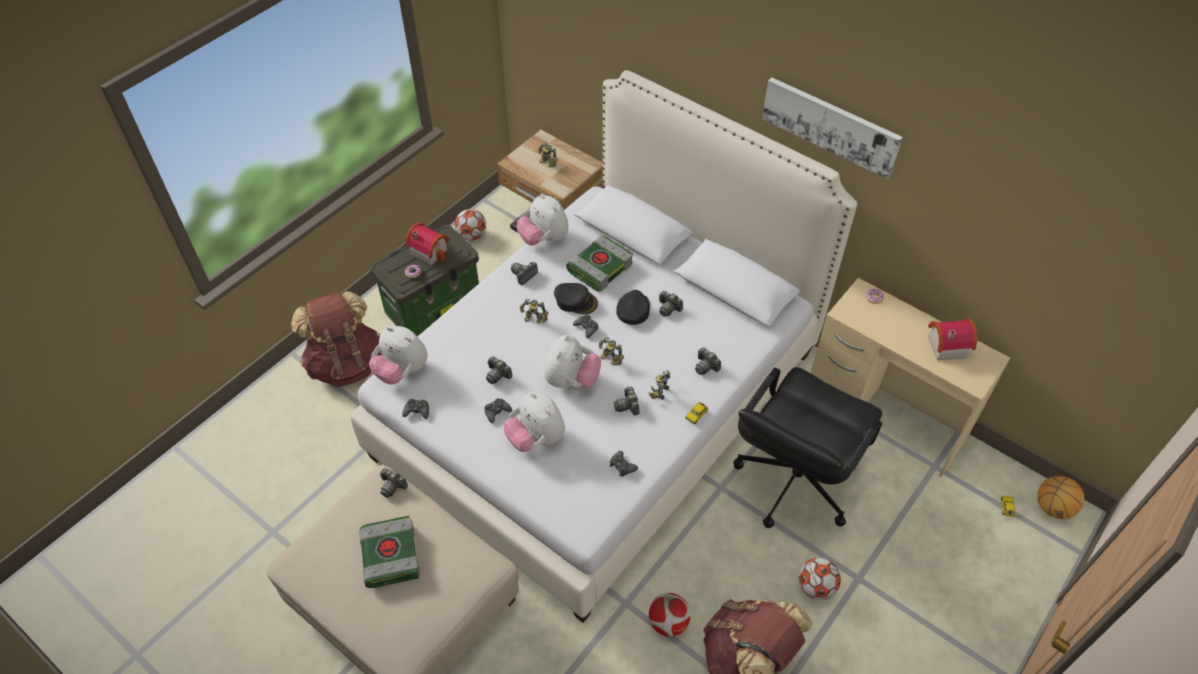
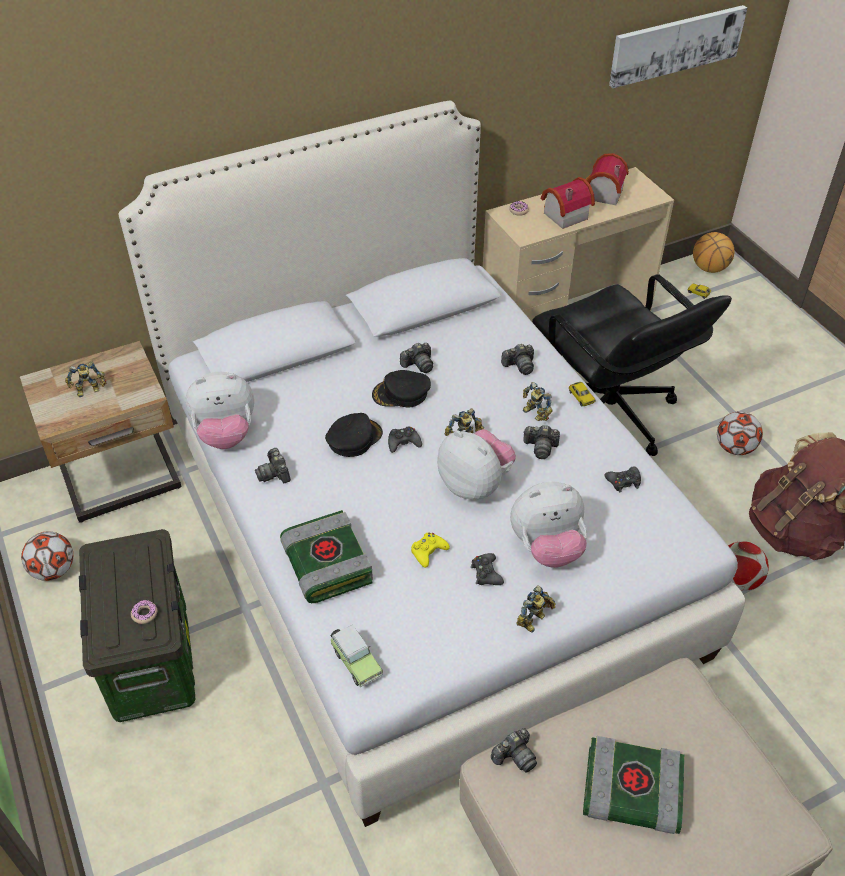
camera: 65 degrees left, 5 degrees down
(346, 364) = (171, 810): brown backpack -> none
(402, 371) = (355, 661): plush toy -> toy car
(417, 411) = (438, 663): black game controller -> none
(430, 250) = (117, 581): toy house -> toy house (563, 215)
(498, 375) = (428, 552): camera -> yellow game controller
(534, 320) = (357, 488): toy robot -> toy robot (534, 620)
(600, 267) = (314, 399): book -> book (325, 563)
(633, 310) = (401, 394): black cap -> black cap turned 45 degrees counterclockwise
(830, 125) = (416, 57): picture -> picture (676, 45)

